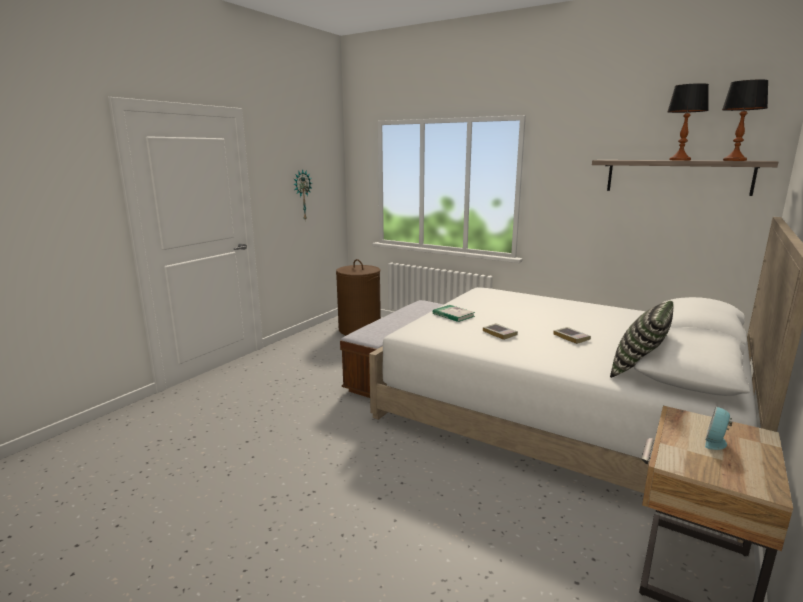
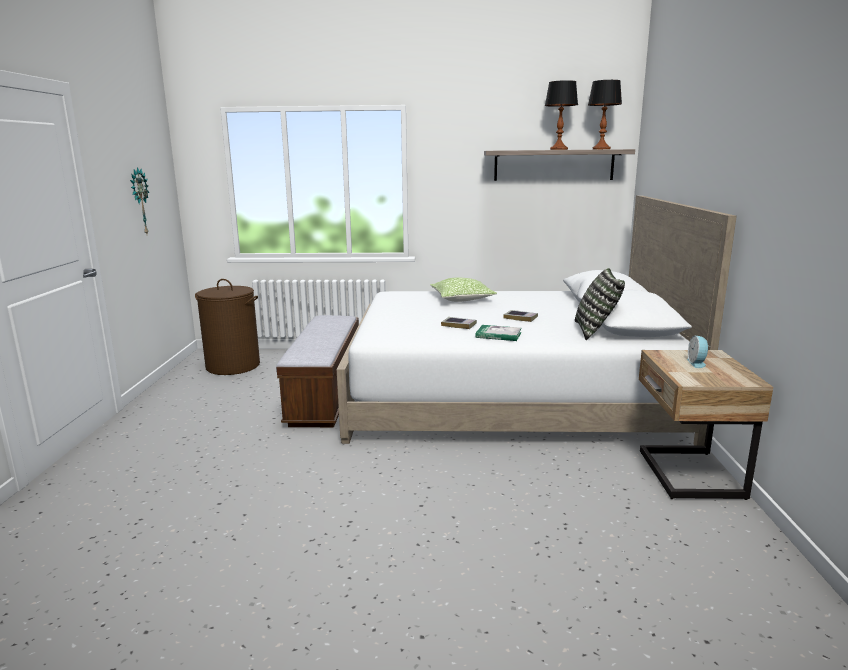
camera: 30 degrees left, 0 degrees up
(453, 315) = (394, 317): book -> book (498, 335)
(539, 306) = (462, 299): none -> pillow

